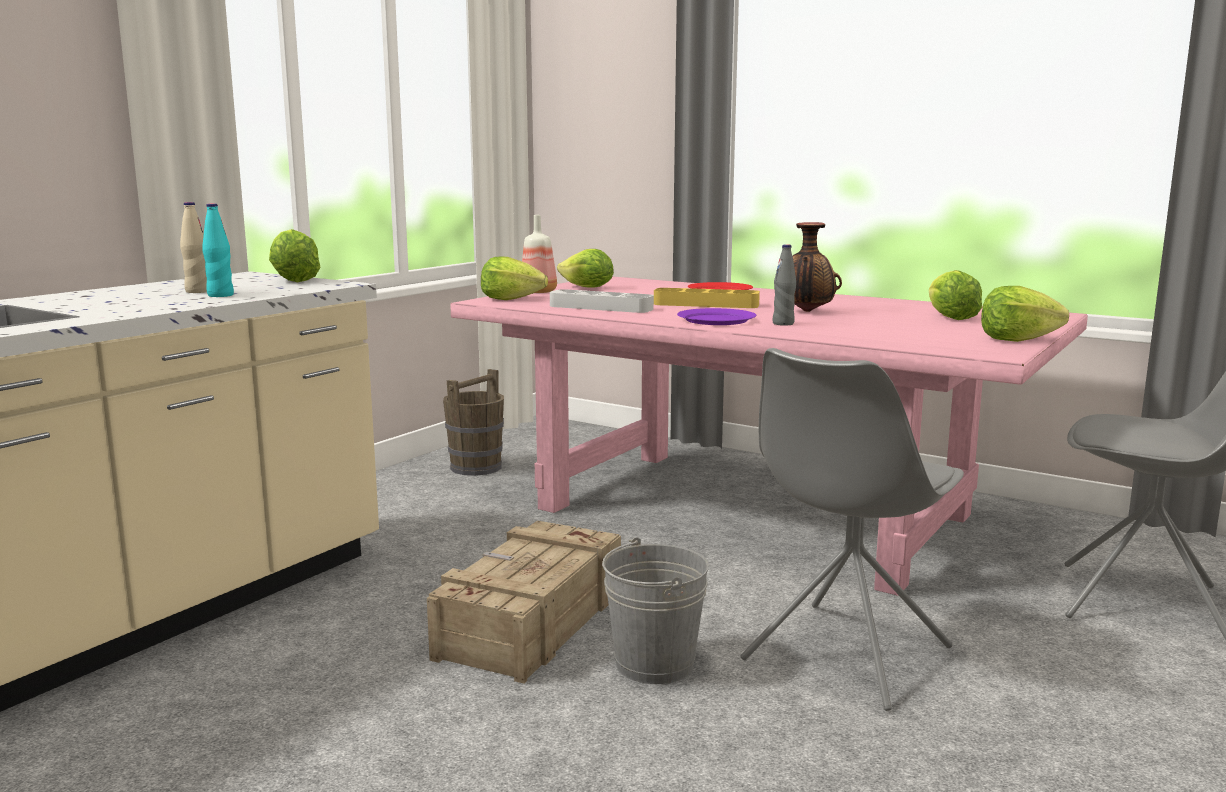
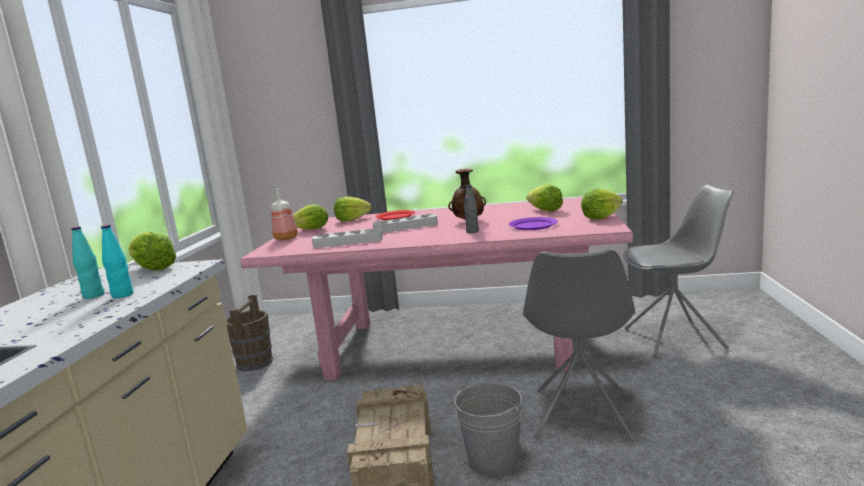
camera: 25 degrees left, 0 degrees up
(198, 291) = (93, 296): beige bottle -> turquoise bottle
(511, 299) = (277, 247): lettuce -> lettuce (351, 219)
(706, 304) = (405, 227): yellow tray -> grey tray
(716, 320) = (432, 236): purple plate -> purple plate (533, 225)

